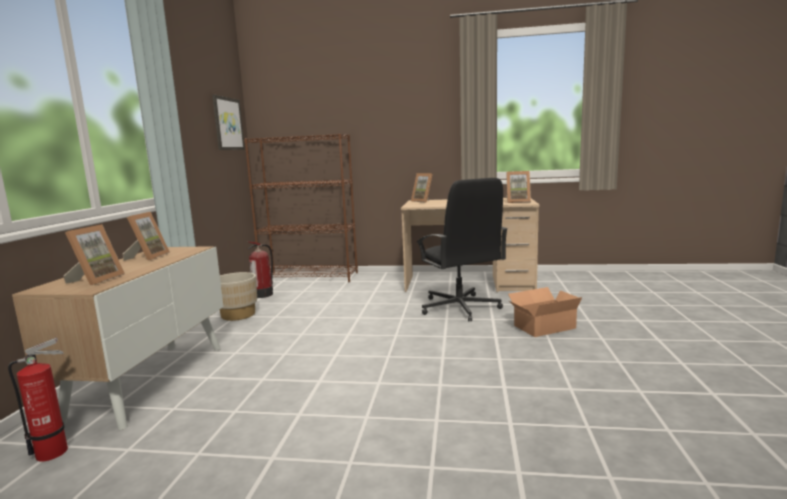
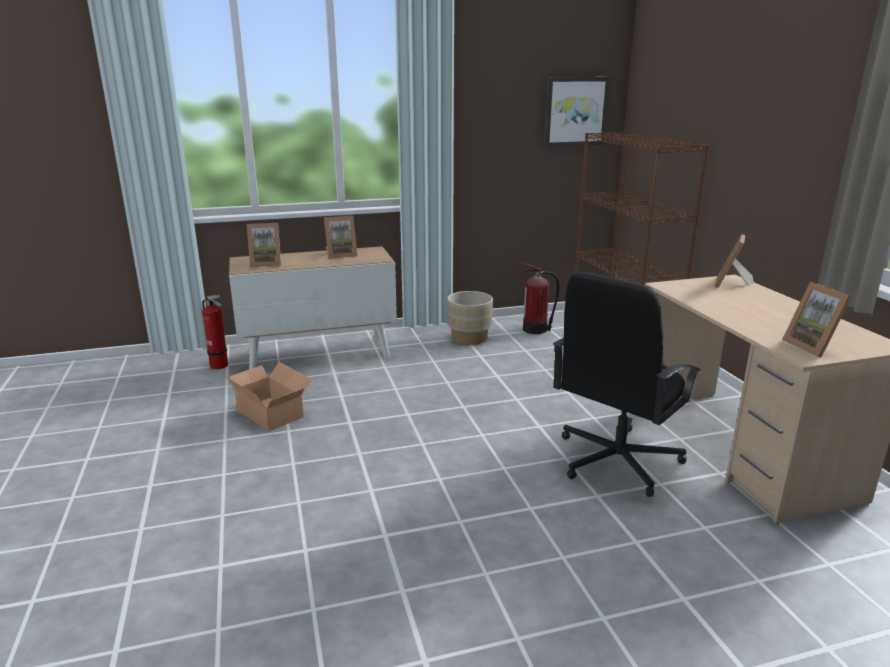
camera: 65 degrees right, 10 degrees up
(542, 326) = (605, 546): cardboard box -> cardboard box (271, 412)

